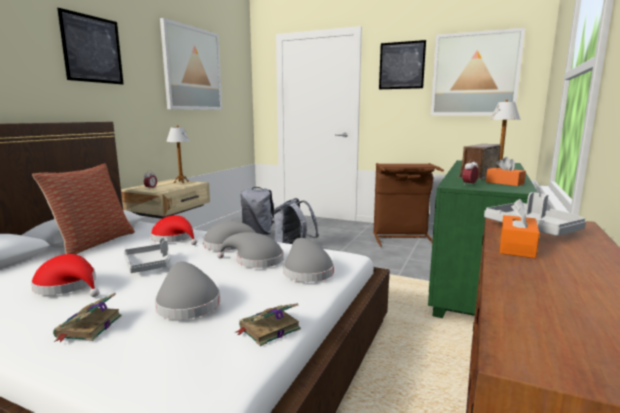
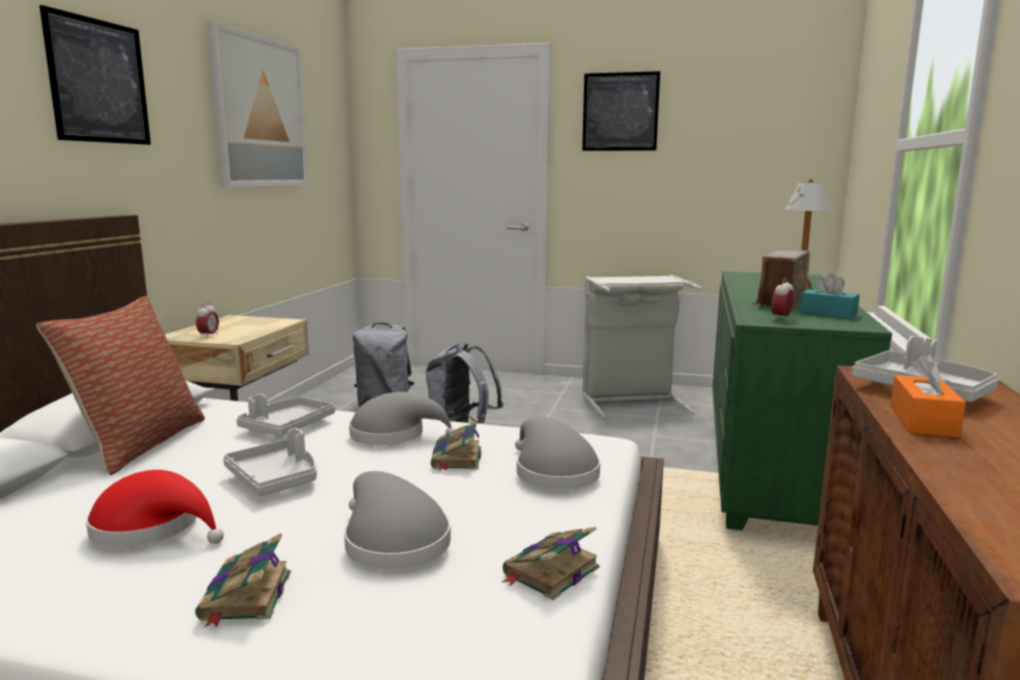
camera: 10 degrees left, 0 degrees up
(174, 238) = (287, 427): red hat -> grey tray
(181, 182) = (254, 320): table lamp -> none
(255, 260) = (456, 459): grey hat -> book
(402, 238) = (632, 401): brown laundry basket -> grey laundry basket
(474, 74) = (739, 130): picture -> none
(504, 183) = (828, 314): orange tissue box -> turquoise tissue box

